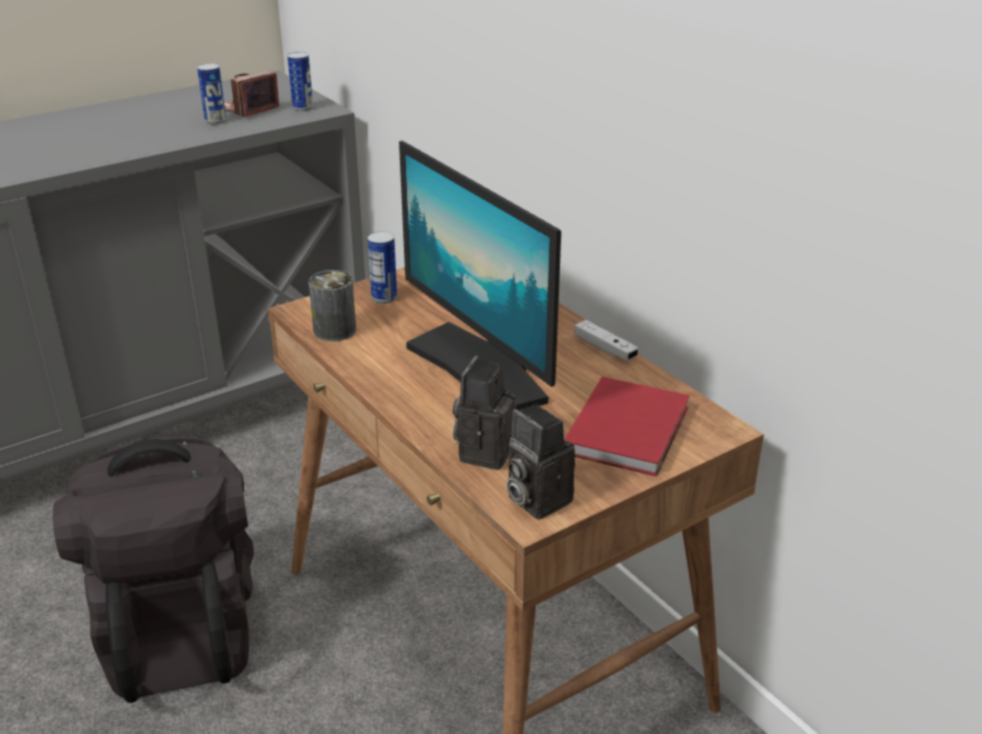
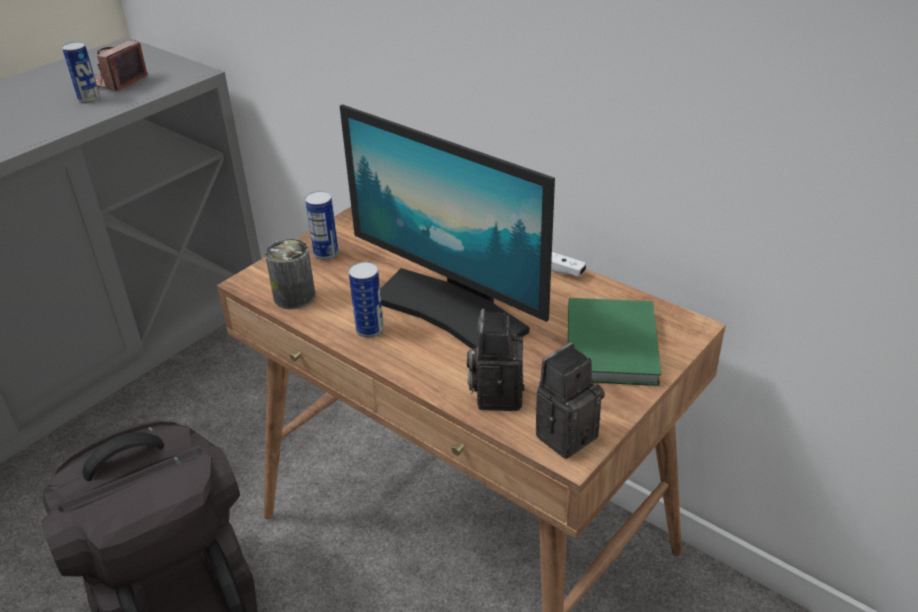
camera: 15 degrees left, 5 degrees up
(303, 108) = (171, 73): can -> can (370, 330)
(535, 499) = (565, 433): camera -> camera turned 105 degrees clockwise
(630, 428) = (613, 343): red book -> green book

